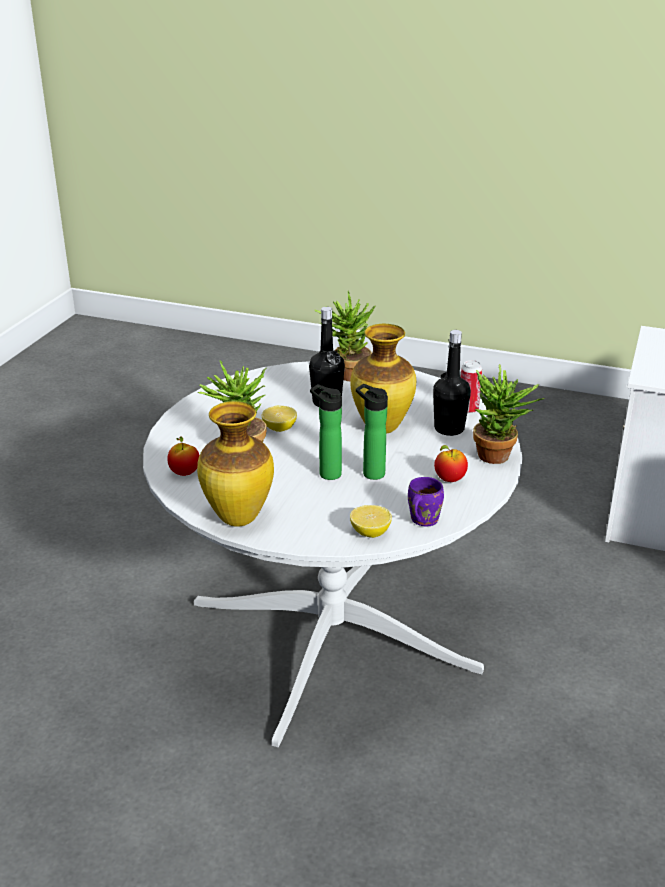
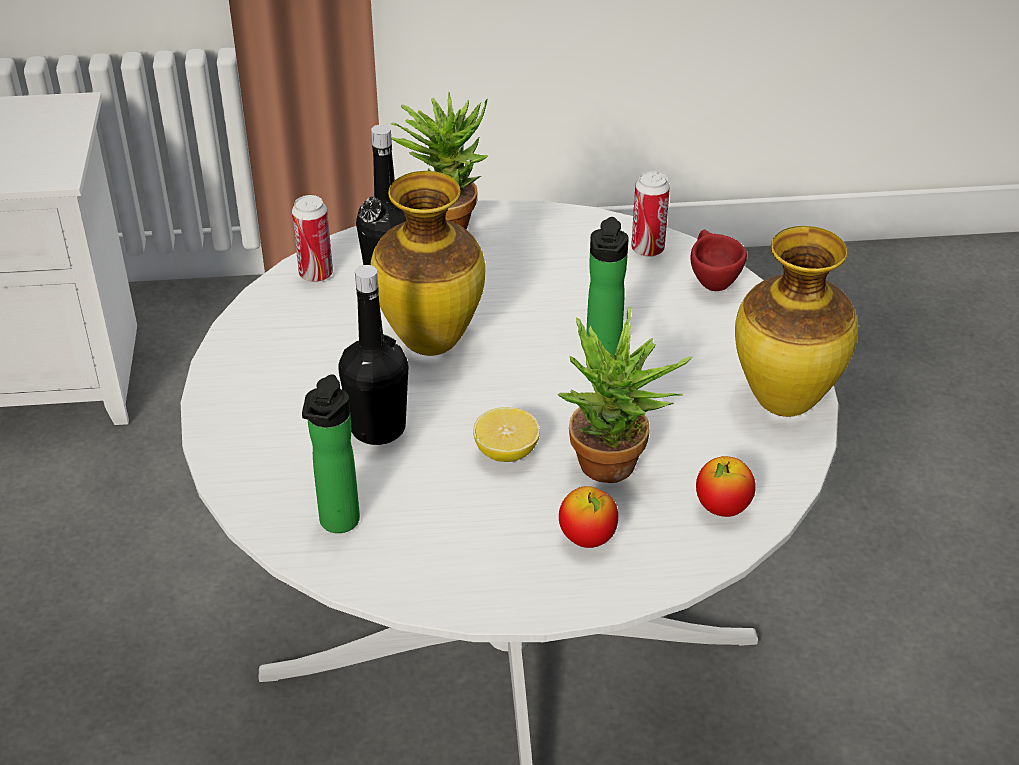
camera: 115 degrees left, 10 degrees up
(346, 374) = (254, 437): potted plant -> none
(370, 532) = (710, 281): lemon -> red cup
(371, 473) = (569, 318): bottle -> bottle (337, 524)
(421, 520) = (647, 249): purple mug -> can
(449, 479) = (534, 249): apple -> apple (587, 539)

